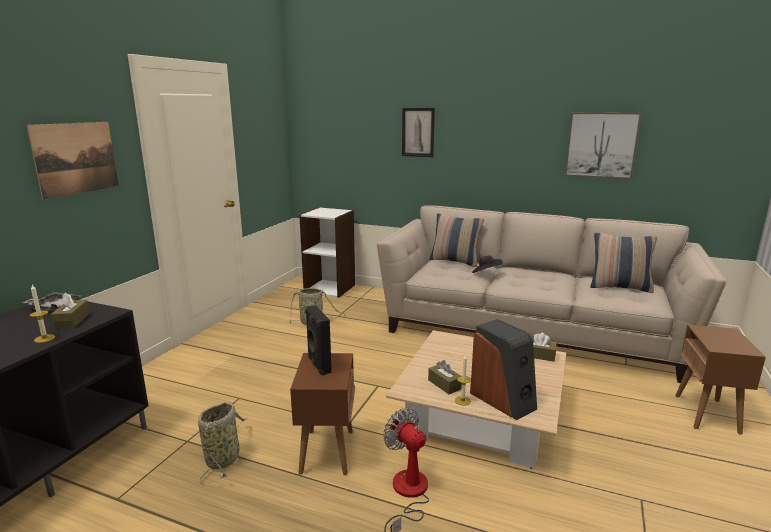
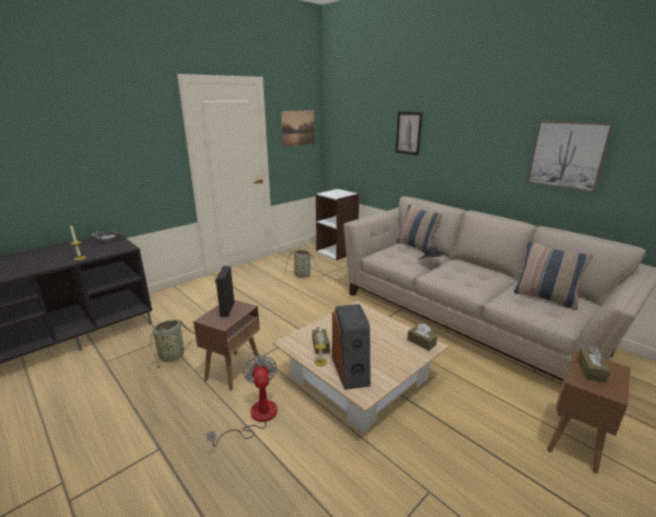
camera: 25 degrees right, 5 degrees up
(72, 320) = (104, 249): brown tissue box -> brown tissue box (591, 370)
(76, 158) = (134, 145): picture -> picture (298, 128)

